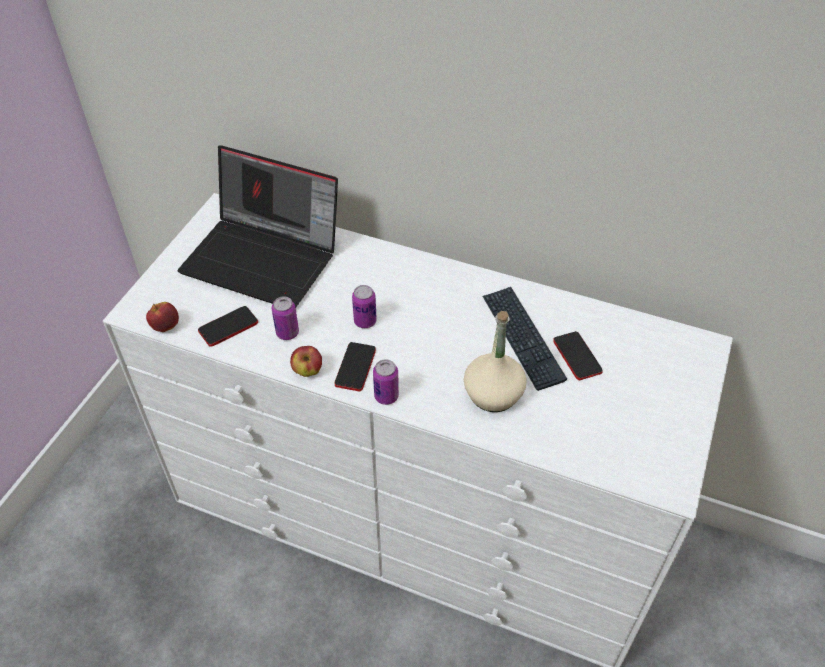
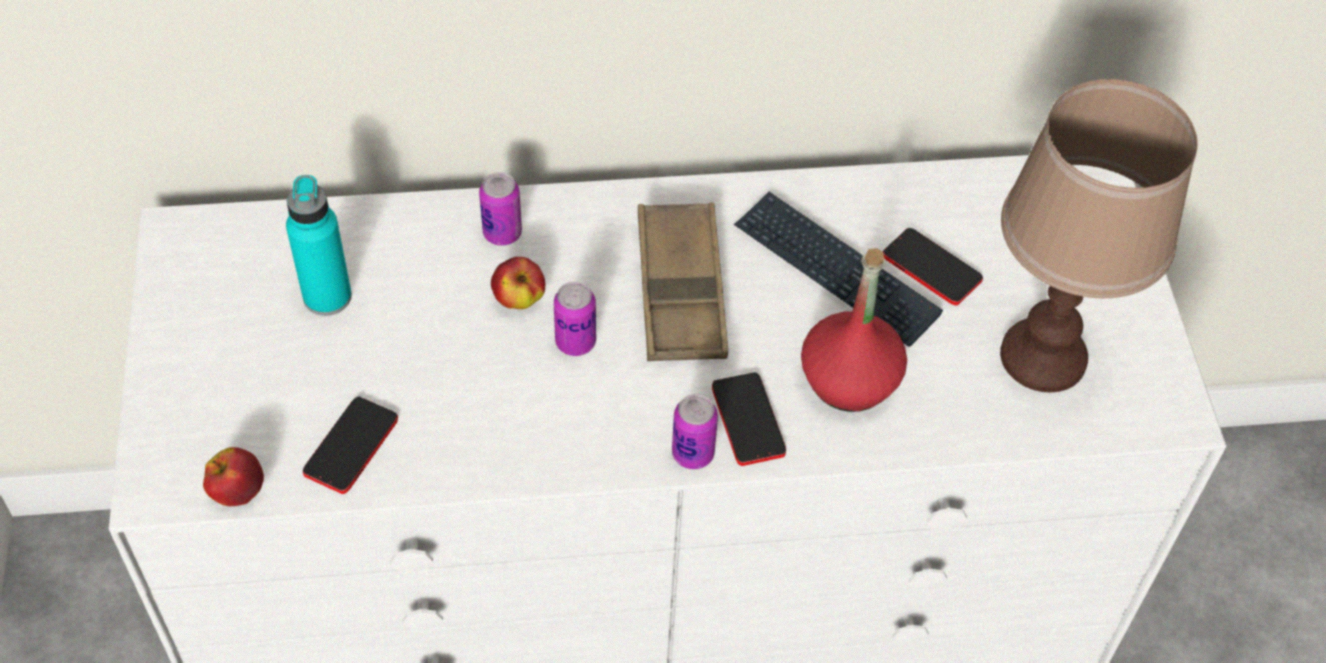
camera: 30 degrees left, 5 degrees up
(265, 258) = (327, 297): laptop -> turquoise bottle
(287, 333) = (461, 414): can -> can (502, 233)
(307, 371) = (539, 466): apple -> apple (519, 300)
(355, 367) = (612, 426): phone -> phone (748, 420)
(434, 317) = (681, 290): none -> brown tray
(493, 394) = (850, 380): beige bottle -> red bottle
(612, 425) = (1043, 356): none -> brown table lamp

